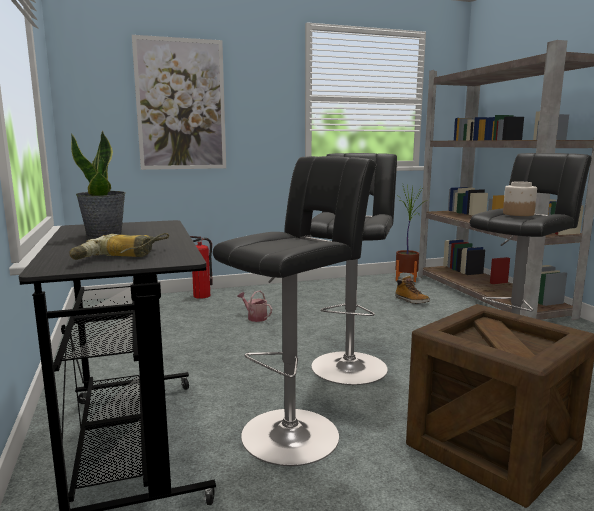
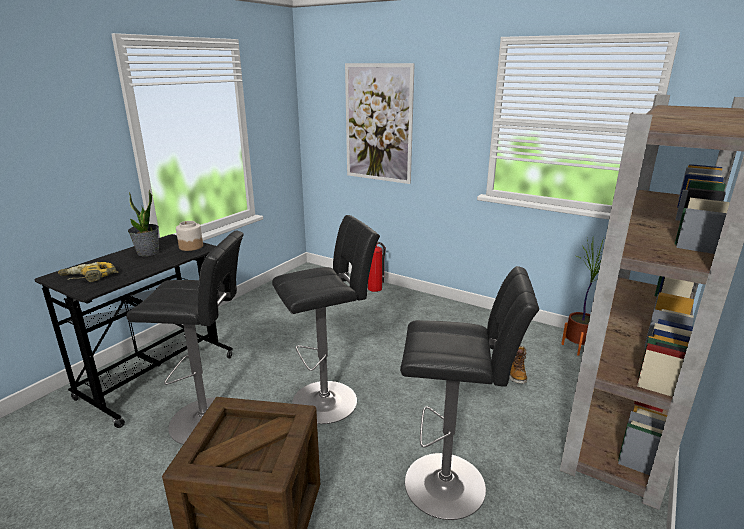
camera: 50 degrees right, 10 degrees up
(255, 317) = (364, 325): watering can -> none
(517, 214) = (441, 339): jar -> jar (191, 246)

